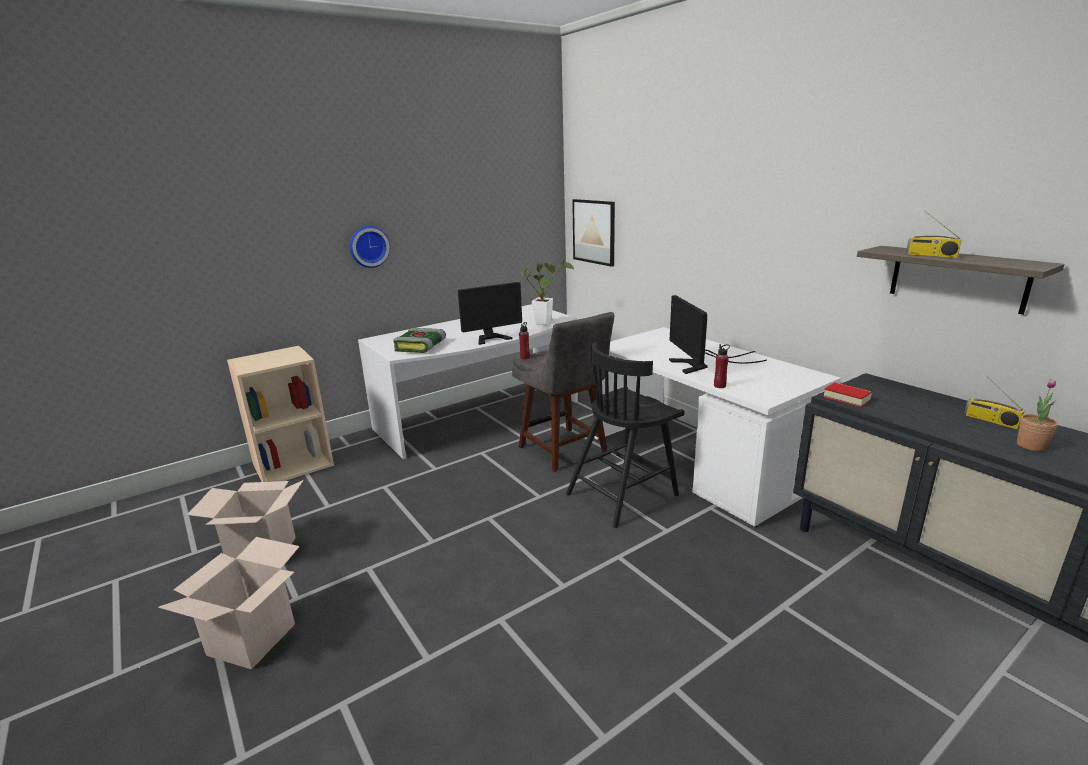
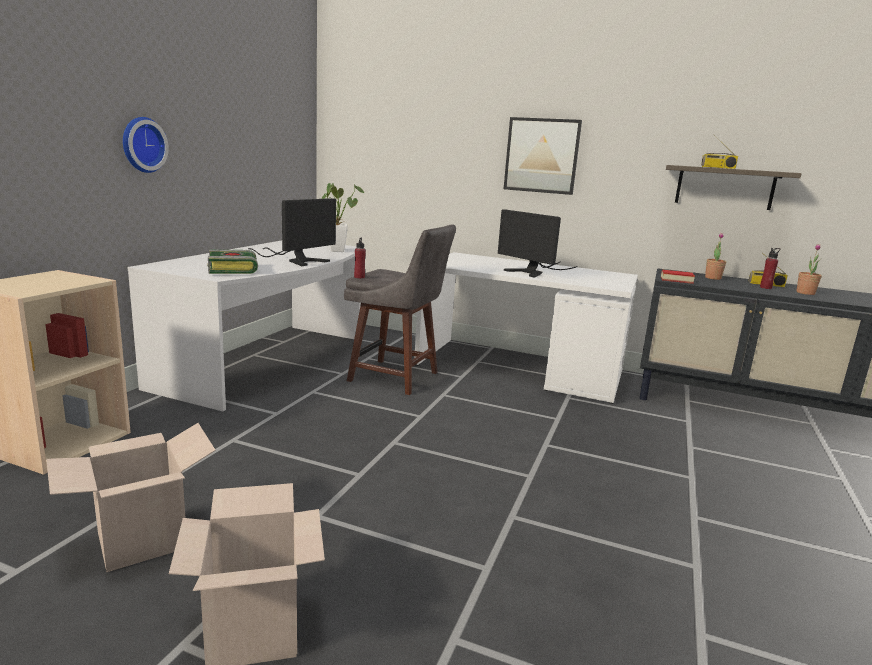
camera: 35 degrees left, 5 degrees down
(594, 232) = (360, 162): picture -> picture (541, 155)
(624, 493) = (491, 400): black chair -> none
(719, 386) = (573, 282): red bottle -> red bottle (765, 288)
(918, 399) = (713, 278): none -> potted plant

